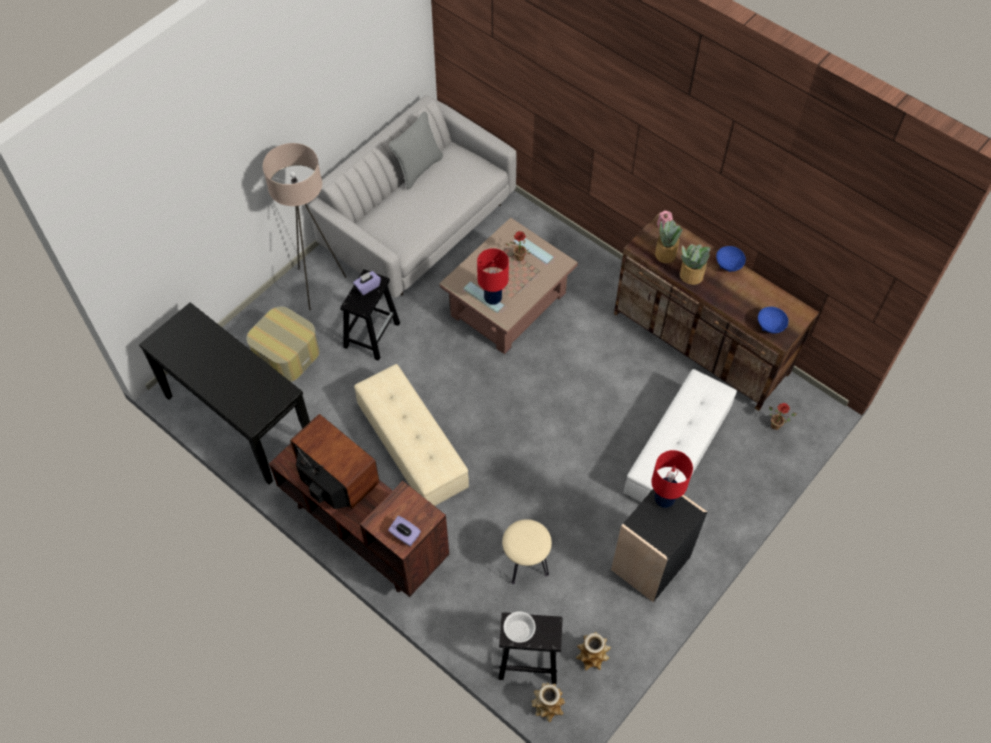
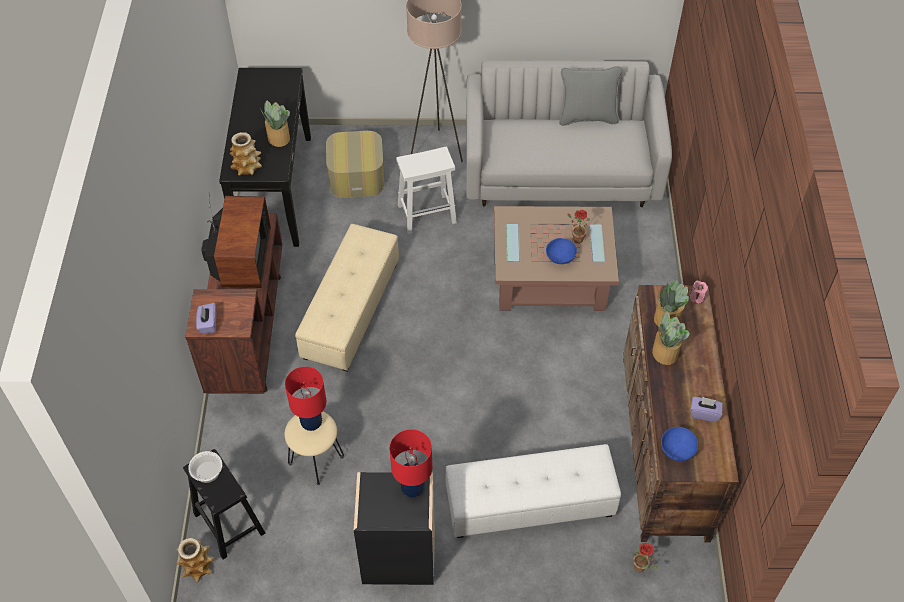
camera: 50 degrees right, 5 degrees down
(249, 367) = (278, 138): none -> potted plant
(367, 286) = (432, 160): purple tissue box -> purple tissue box (704, 413)
(372, 334) = (427, 213): black stool -> white stool
(492, 299) = (516, 250): red table lamp -> red table lamp (311, 423)
(592, 656) = (270, 570): vase -> vase (247, 167)
(729, 265) = (709, 375): blue bowl -> blue bowl (560, 258)

